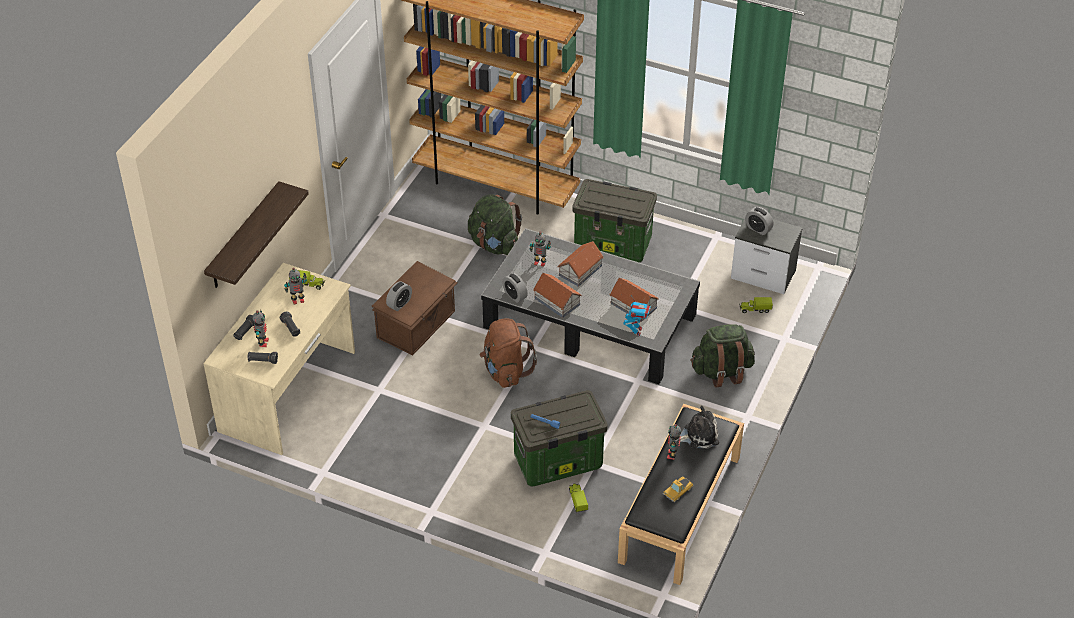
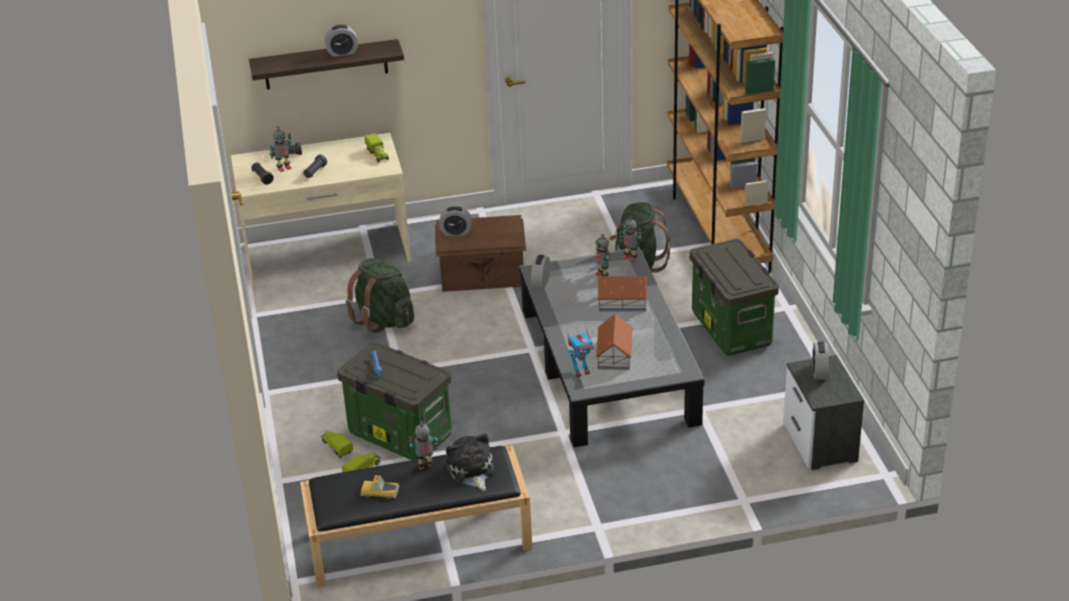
camera: 55 degrees right, 10 degrees down
(262, 218) = (342, 52): none -> alarm clock
(298, 300) = (353, 159): toy robot -> toy robot (630, 258)
(505, 371) = (482, 349): brown backpack -> none
(557, 301) = (563, 308): toy house -> none
(698, 435) = (471, 470): plush toy -> plush toy turned 150 degrees counterclockwise
(721, 371) = (641, 480): green backpack -> green backpack (383, 320)
(755, 309) = (760, 460): toy truck -> toy truck (337, 448)

